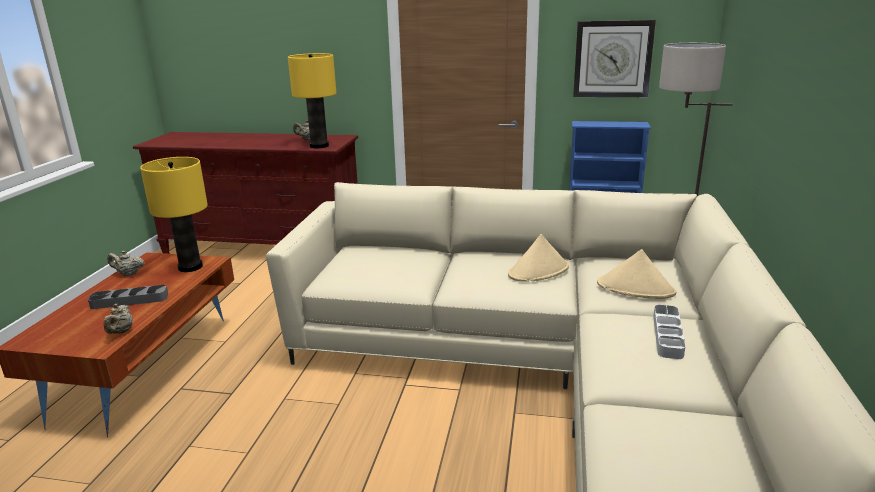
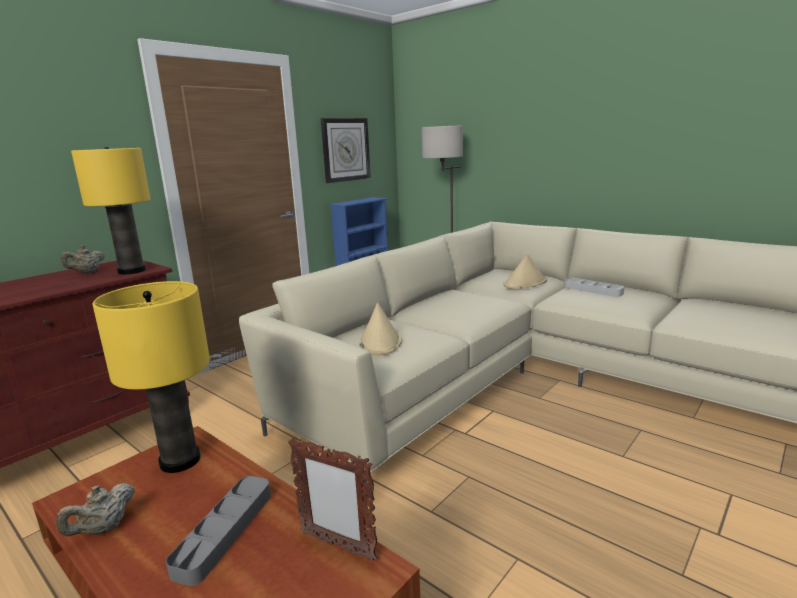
camera: 60 degrees left, 5 degrees down
(121, 332) = (337, 546): beige teapot -> picture frame
(538, 271) = (470, 297): beige hat -> beige hat (380, 341)

